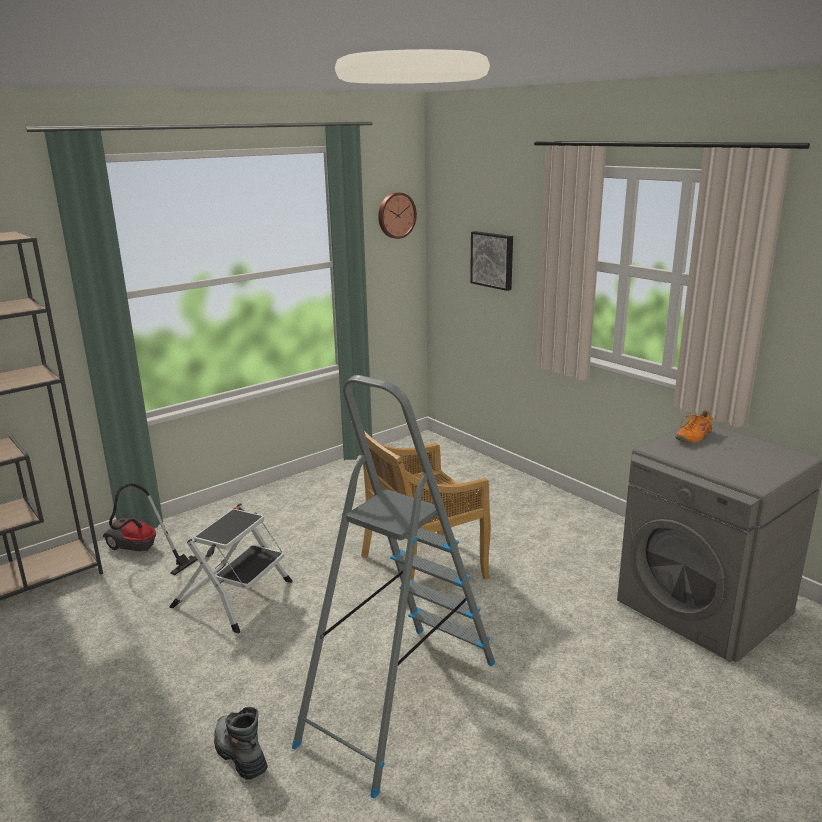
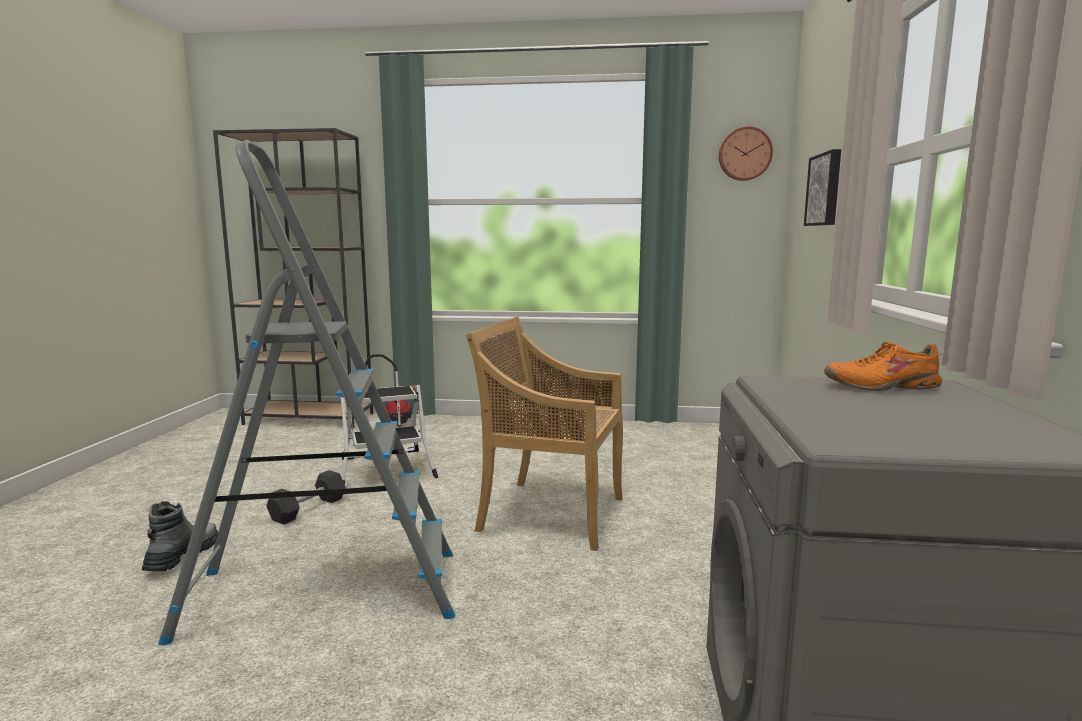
camera: 45 degrees right, 10 degrees down
(249, 662) = (308, 509): none -> black dumbbell

